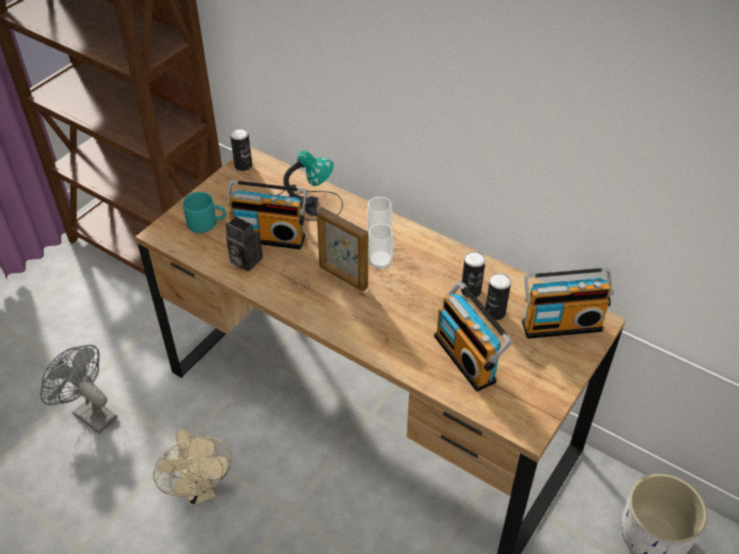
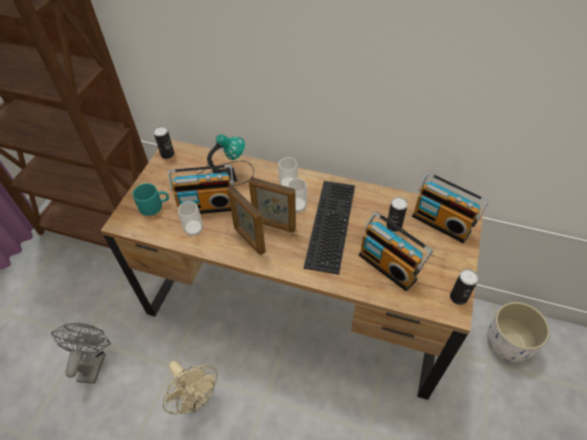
camera: 15 degrees left, 5 degrees up
(89, 413) = (93, 362): grey fan -> grey fan turned 75 degrees clockwise
(243, 260) = (194, 230): camera -> cup
(305, 287) = (249, 240): none -> picture frame
(412, 291) = (328, 223): none -> keyboard
(471, 291) = (370, 213): can -> can (458, 297)
(560, 323) = (442, 222): radio -> radio turned 60 degrees clockwise

